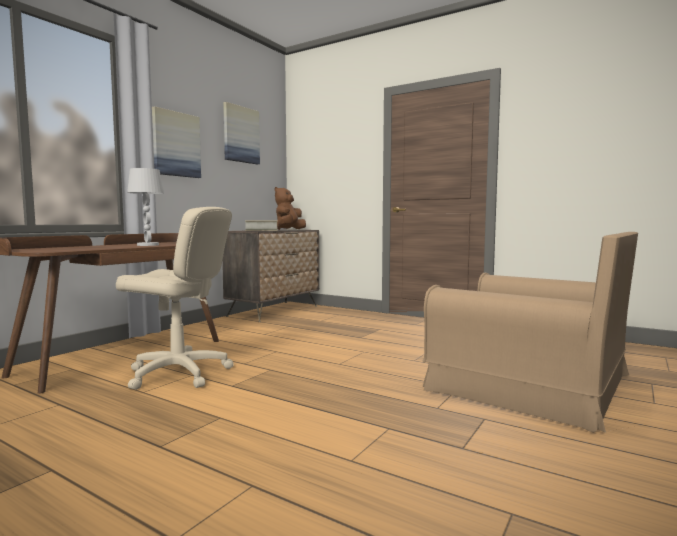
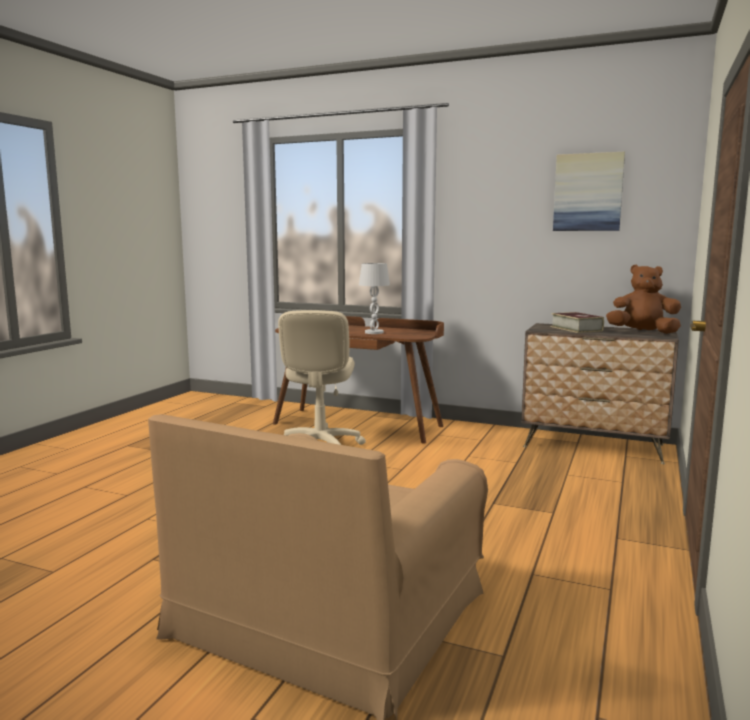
camera: 80 degrees right, 5 degrees up
(176, 144) = (479, 222): picture -> none

